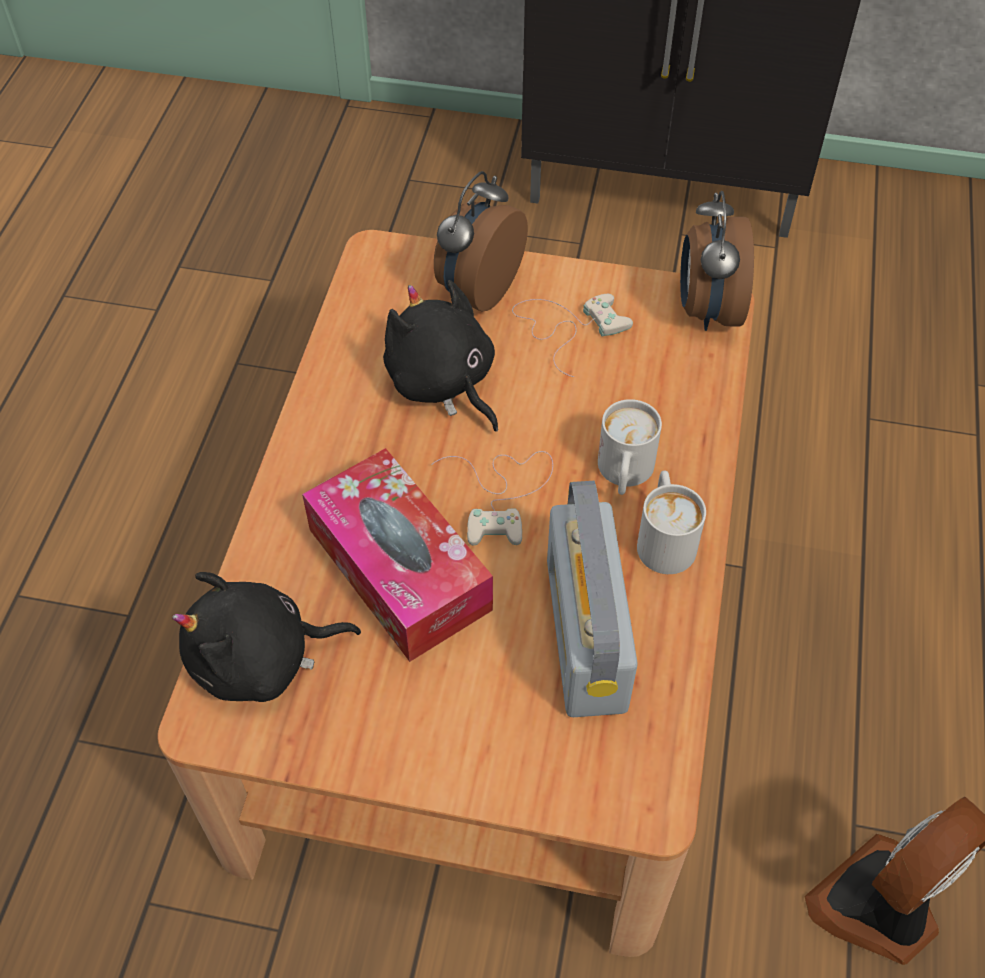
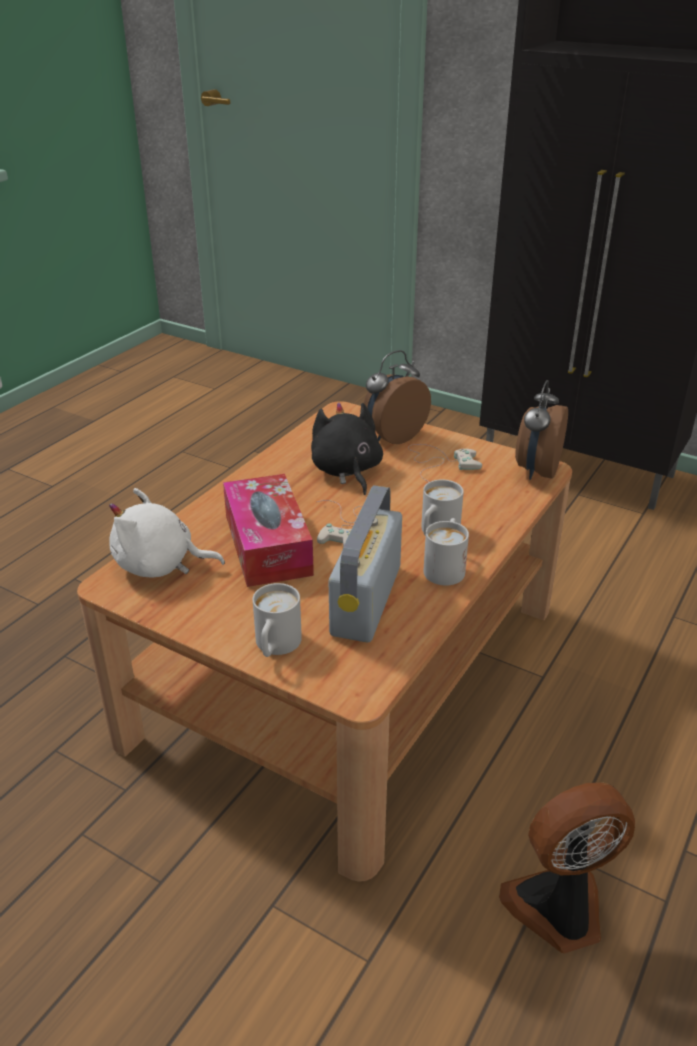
camera: 20 degrees right, 20 degrees down
(261, 659) = (160, 565): black plush toy -> white plush toy
(503, 762) = (275, 647): none -> white mug

